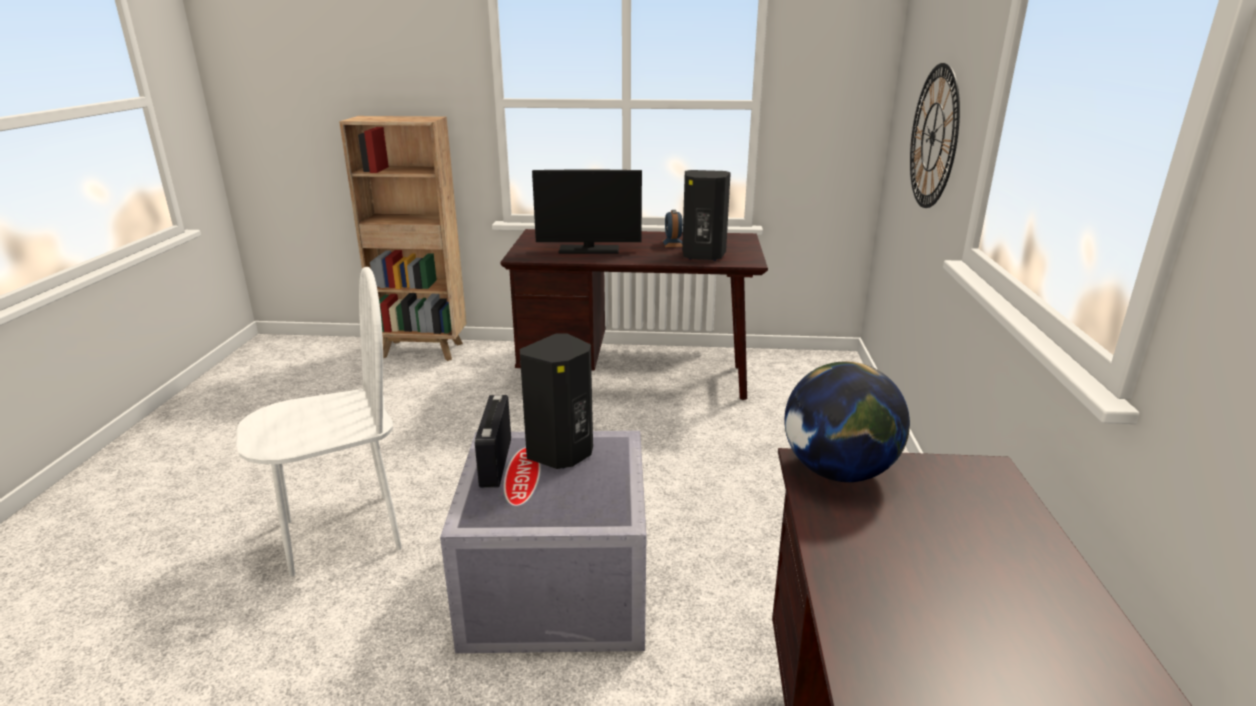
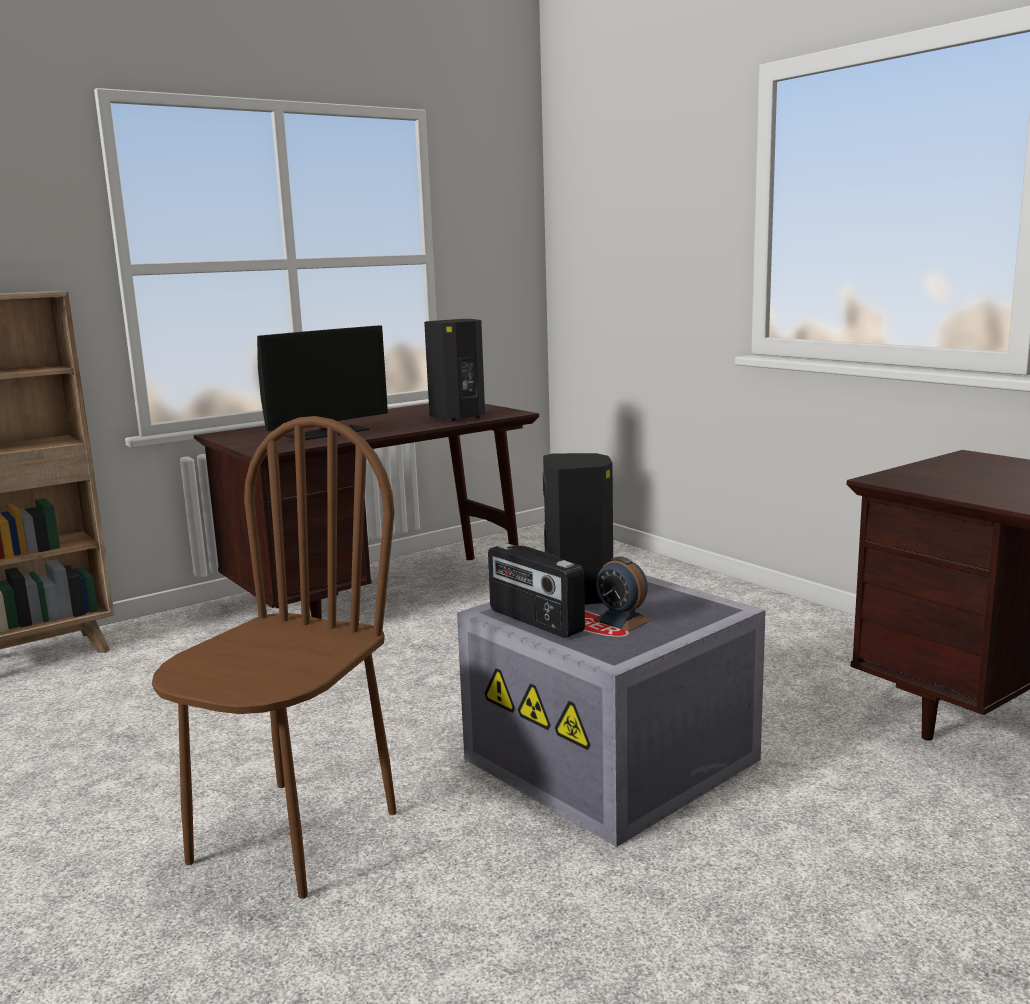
camera: 40 degrees left, 10 degrees down
(342, 533) = (293, 836): white chair -> brown chair
(673, 243) = (403, 416): alarm clock -> alarm clock (622, 620)
(838, 472) = (910, 477): globe -> none
(933, 137) = (650, 263): wall clock -> none

